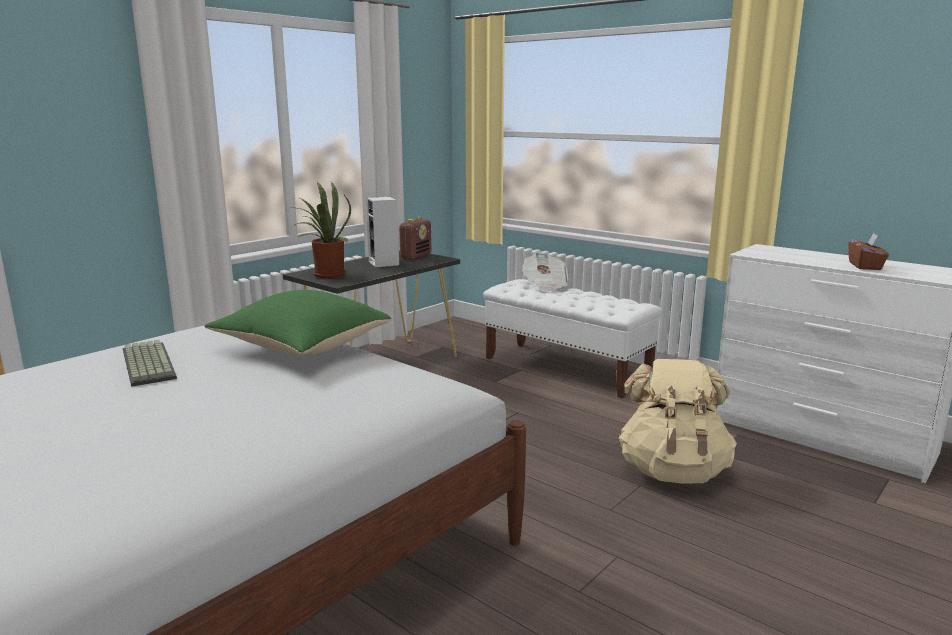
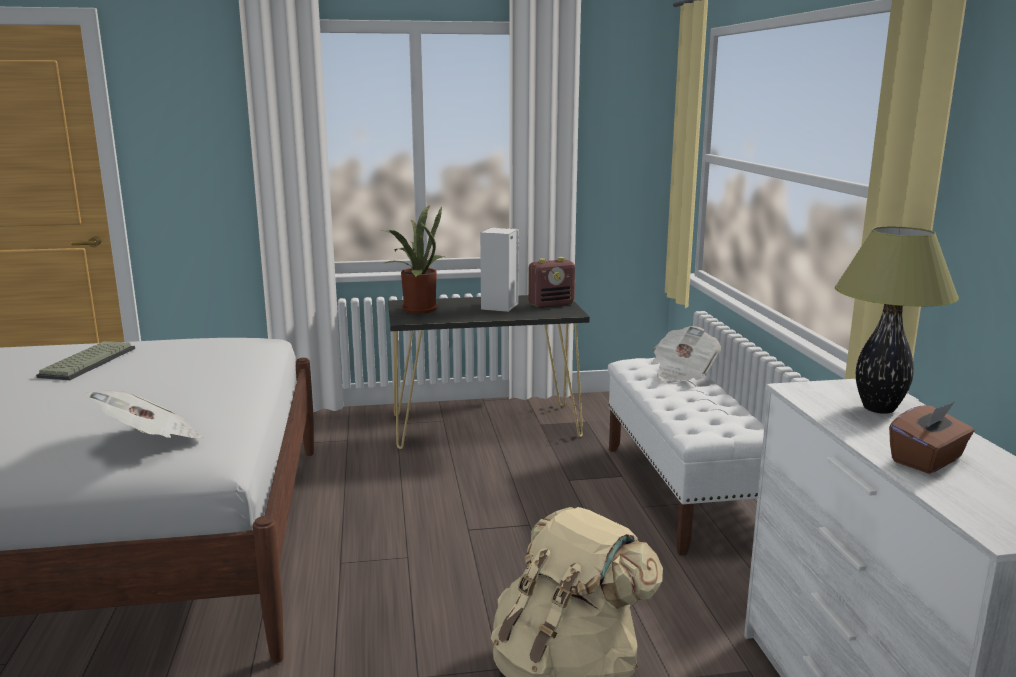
camera: 40 degrees right, 0 degrees up
(300, 349) = (200, 379): green pillow -> none
(393, 389) = (151, 440): none -> newspaper
(795, 254) = (878, 408): none -> table lamp

